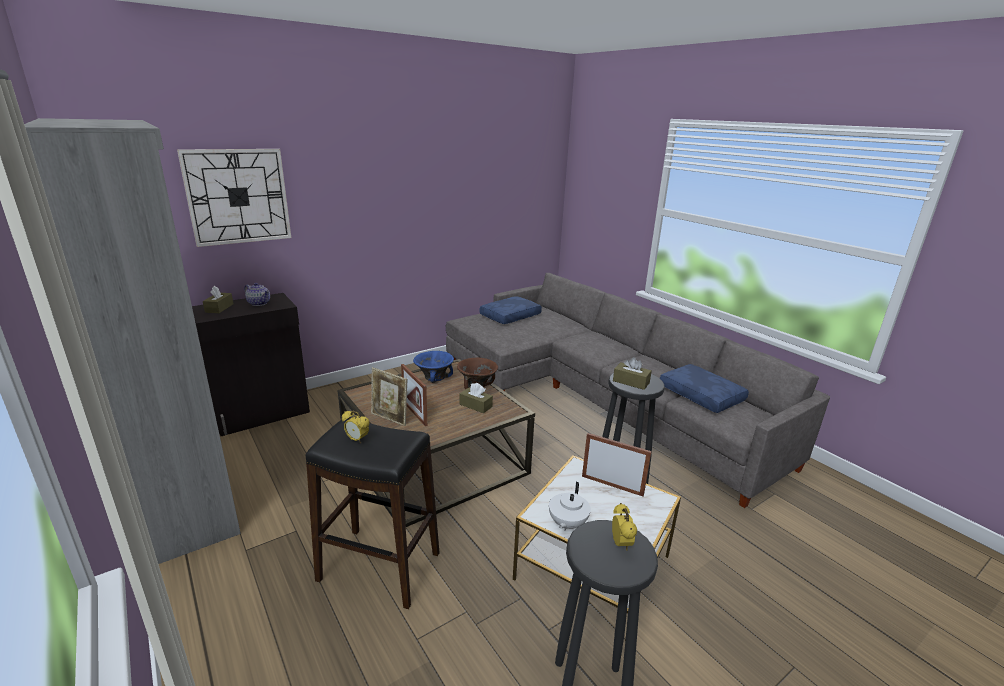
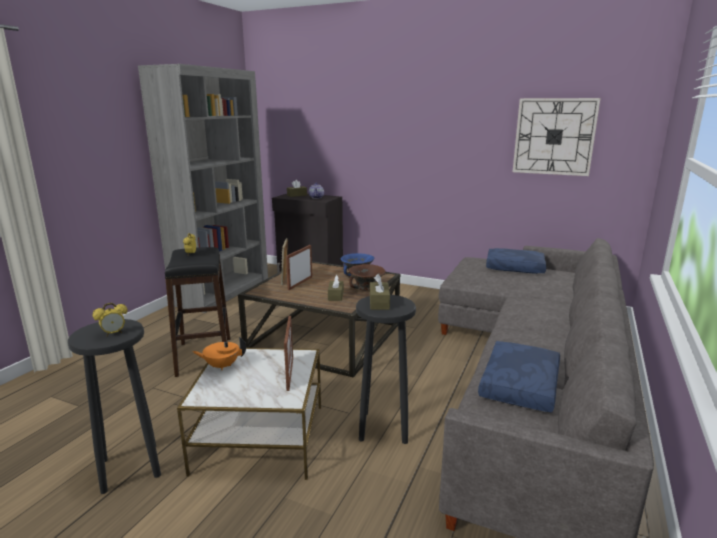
camera: 60 degrees right, 5 degrees down
(238, 196) = (325, 124): wall clock -> wall clock (554, 136)
(567, 524) = (222, 366): white teapot -> orange teapot

